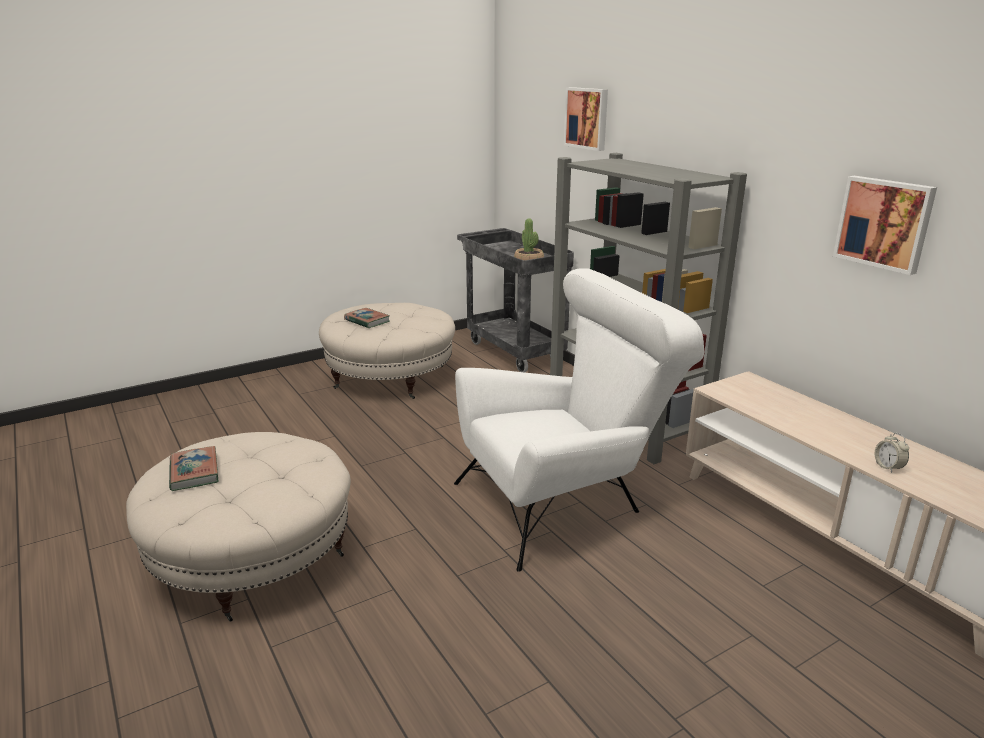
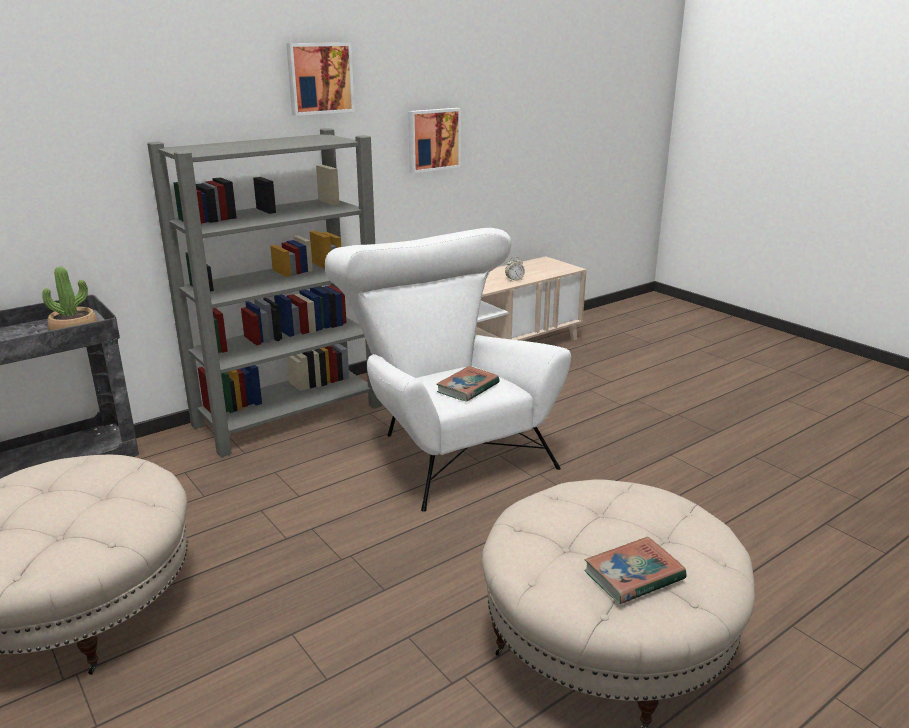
camera: 95 degrees left, 0 degrees up
(367, 321) = (63, 525): book -> book (468, 388)
(587, 118) = (63, 108): picture -> picture (319, 78)

